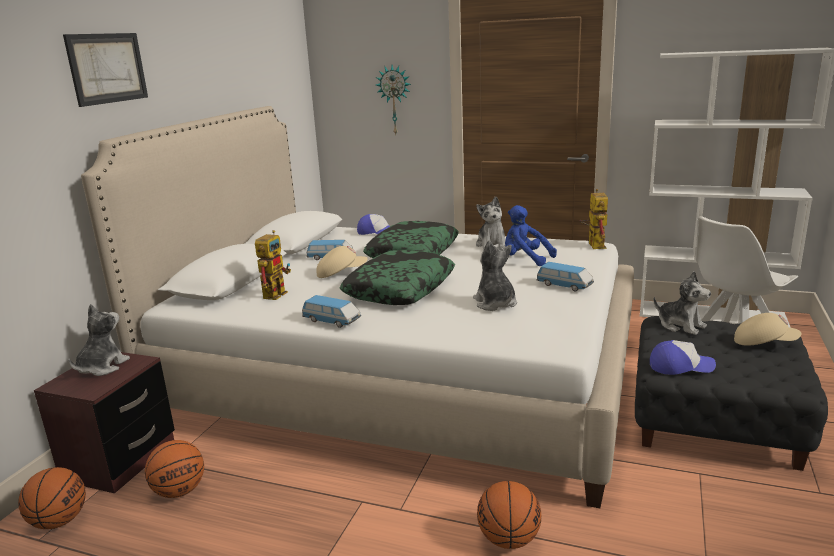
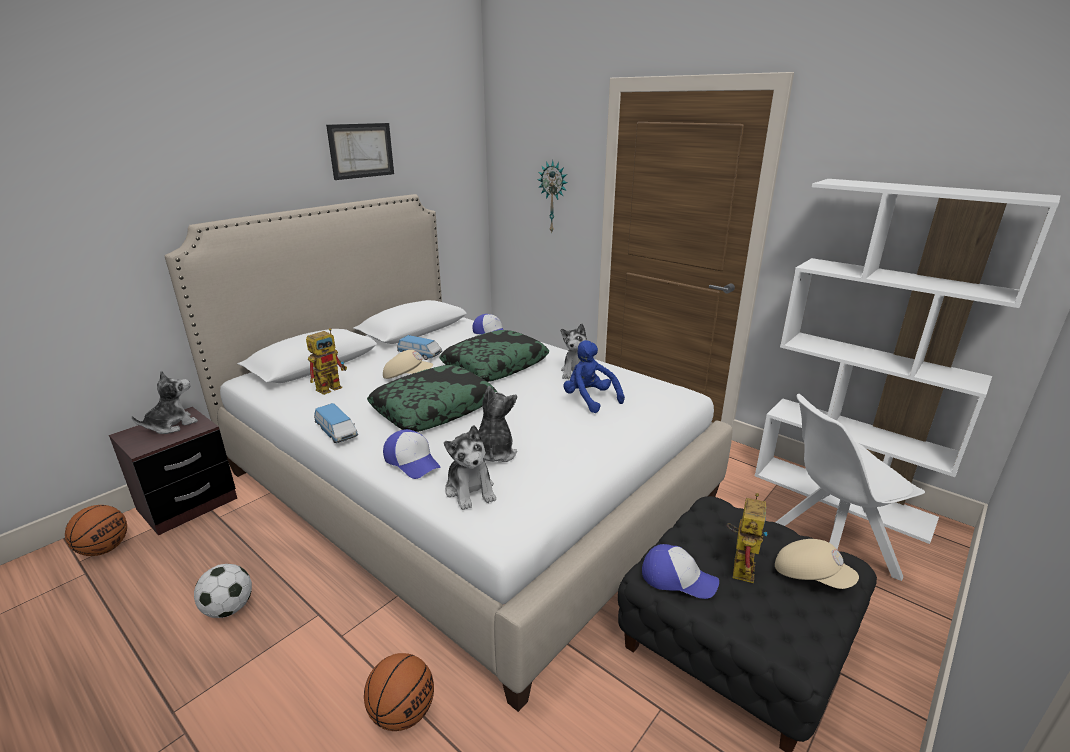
camera: 20 degrees right, 5 degrees up
(107, 68) = (211, 156): picture -> picture (361, 150)
(179, 491) = (200, 550): basketball -> none
(266, 524) = (229, 609): none -> football
(431, 323) = (412, 461): none -> cap
(564, 286) = (591, 446): toy car -> none
(593, 244) = (682, 395): toy robot -> toy robot (740, 564)
(681, 325) = (731, 519): plush toy -> plush toy (470, 490)

